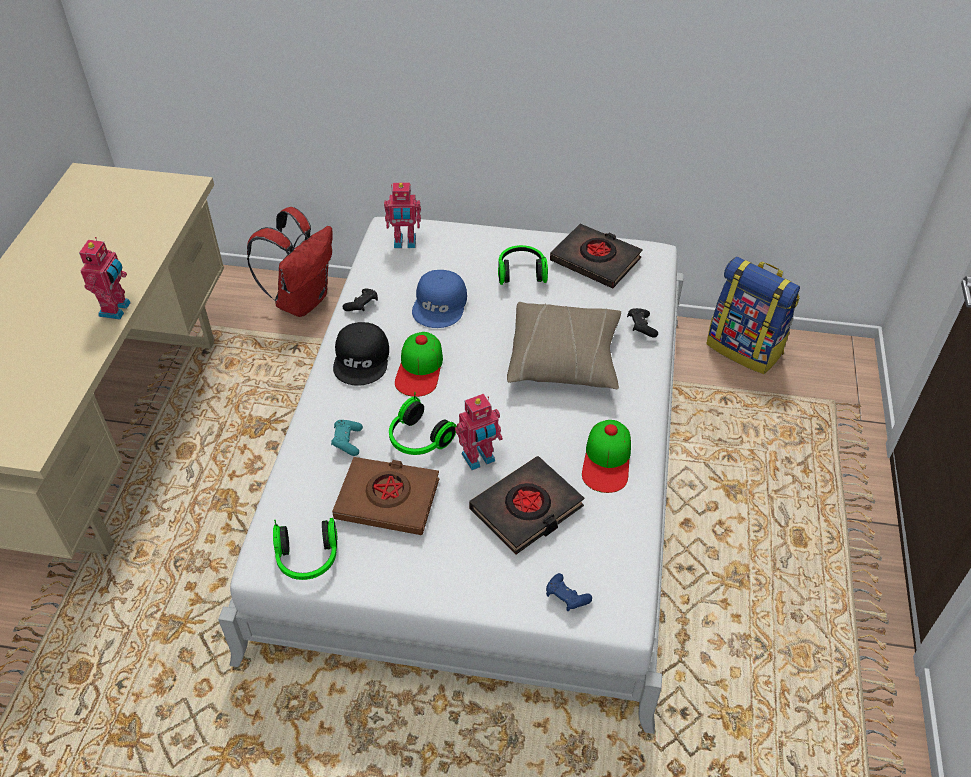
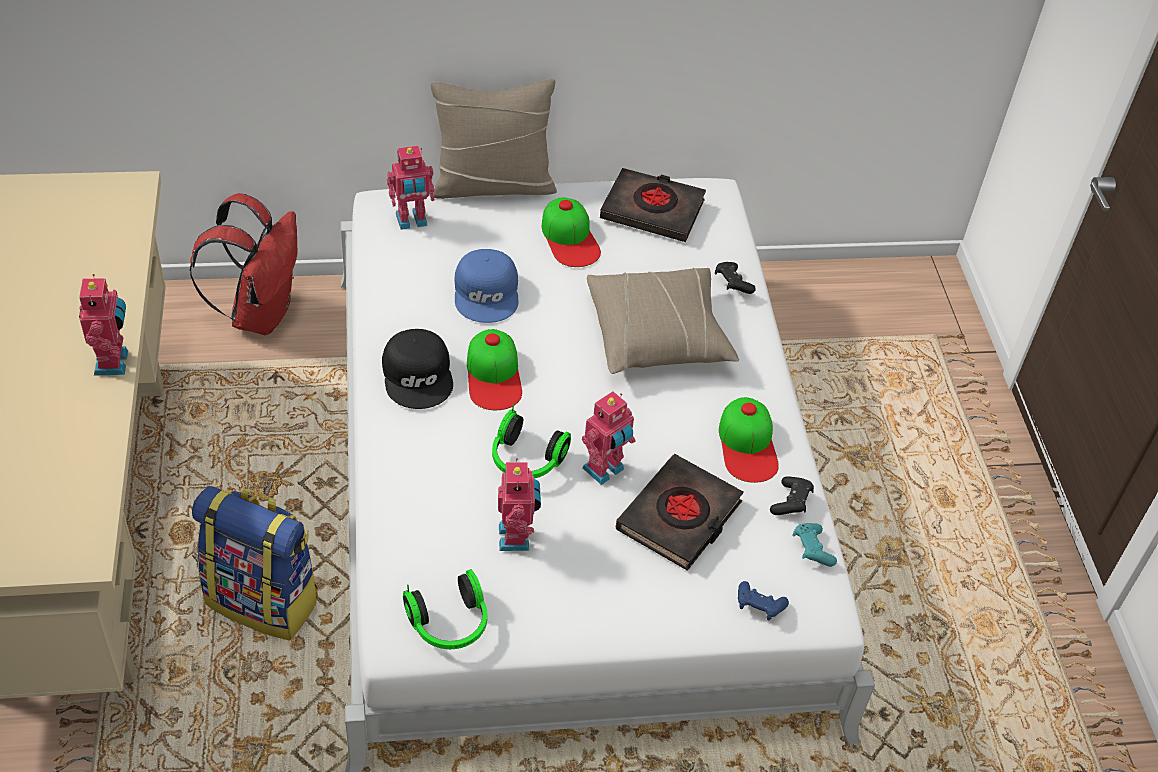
camera: 20 degrees left, 0 degrees up
(347, 441) = (440, 478): turquoise game controller -> turquoise game controller (811, 550)
(362, 306) = (390, 309): black game controller -> black game controller (791, 502)
(388, 499) = (517, 537): brown book -> toy robot
(477, 224) = (493, 185): none -> beige pillow
(521, 272) = (570, 238): headphones -> cap
(745, 349) = (820, 289): backpack -> backpack (264, 600)

